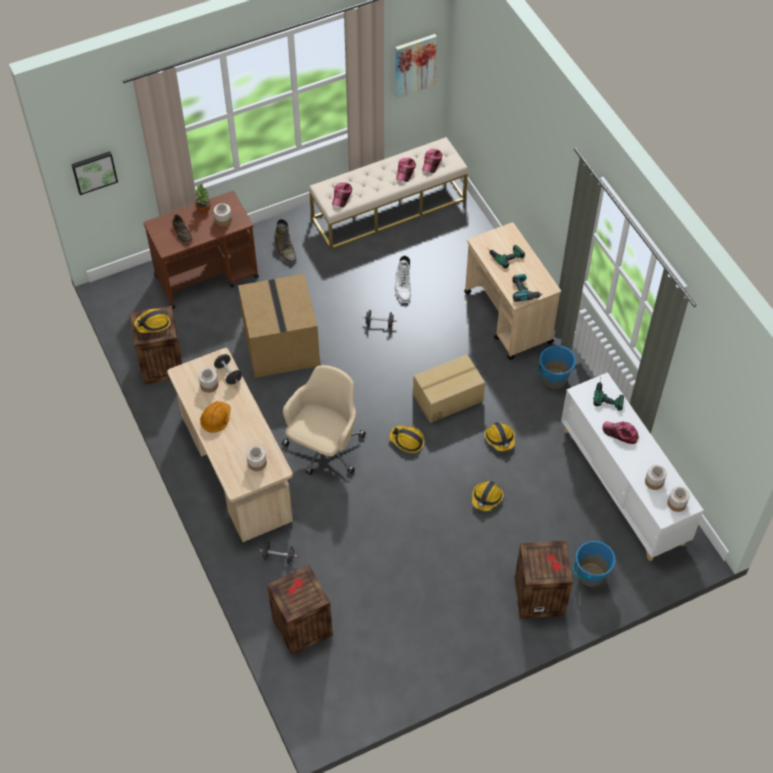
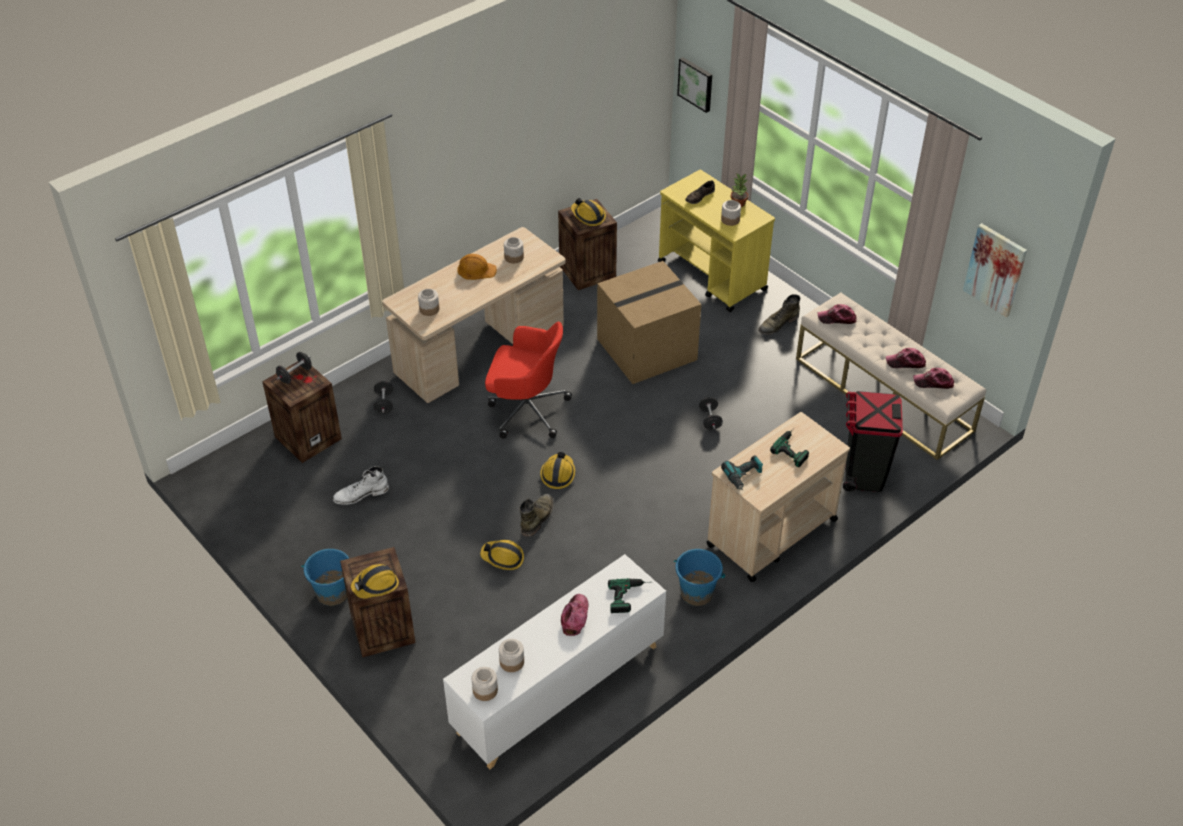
camera: 75 degrees right, 10 degrees down
(207, 276) = (712, 276): brown cart -> yellow cart
(228, 374) = (532, 267): black dumbbell -> black dumbbell (295, 375)
(324, 448) = (526, 410): beige office chair -> red office chair
(403, 286) = (773, 429): white boot -> white boot (361, 494)
(447, 397) = (630, 497): cardboard box -> none
(451, 465) = (537, 518): none -> green boot
(466, 246) = (863, 474): none -> black trash can
(500, 439) = (589, 555): hard hat -> hard hat (376, 585)
(590, 575) = (423, 674): blue bucket -> blue bucket (333, 593)

